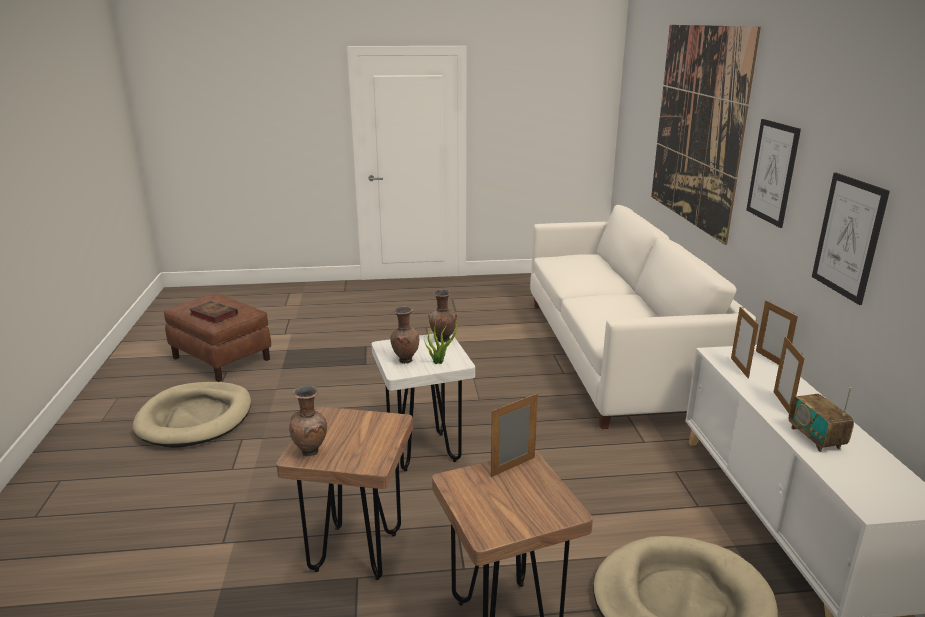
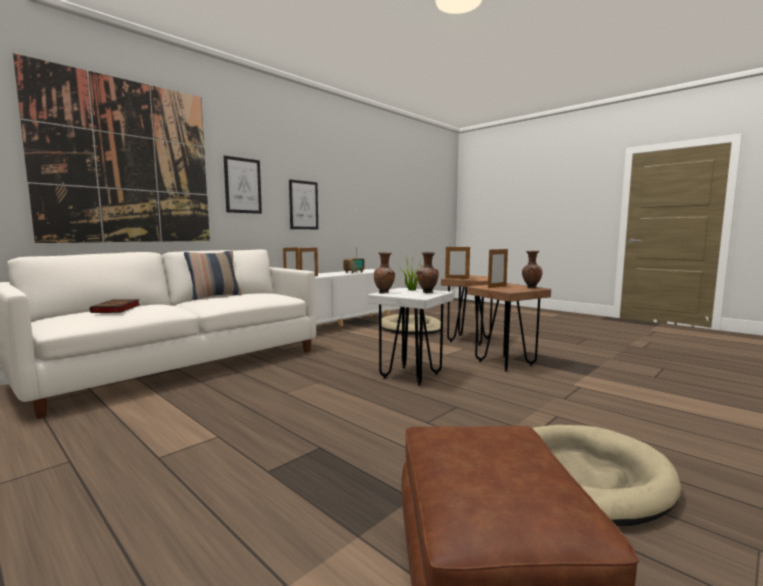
camera: 130 degrees left, 15 degrees down
(212, 314) = (510, 443): book -> book (116, 309)
(647, 306) = (215, 296): none -> pillow
(782, 404) = (334, 274): picture frame -> picture frame (497, 287)

